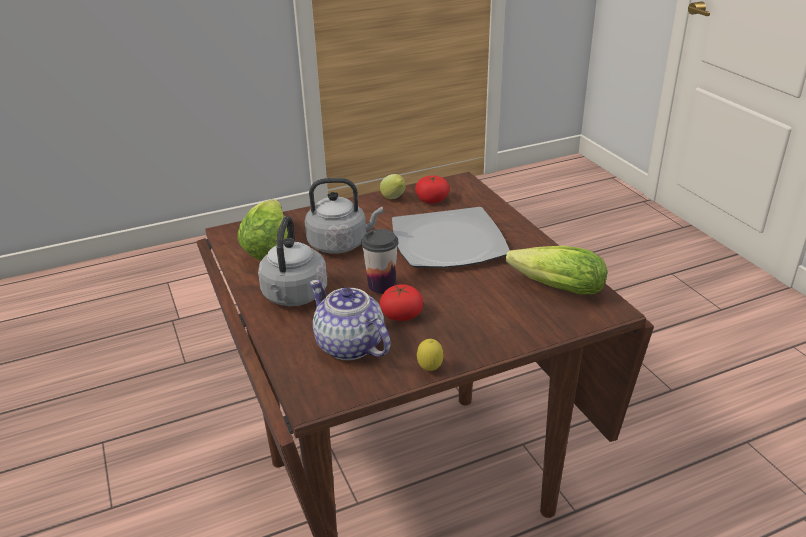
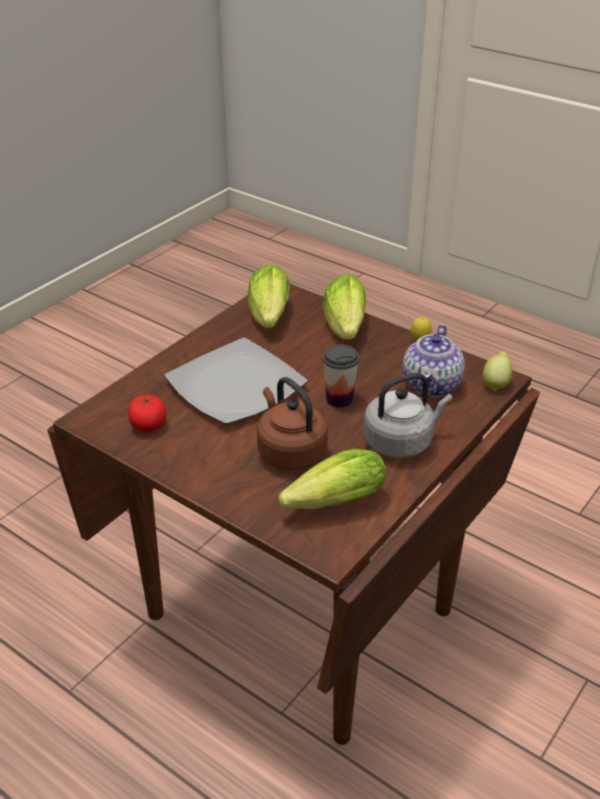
camera: 120 degrees left, 5 degrees up
(341, 244) = (289, 451): grey kettle -> brown kettle
(394, 199) = (163, 452): lemon -> lemon (496, 384)
(401, 315) = (370, 374): tomato -> none
(496, 327) = (345, 328): none -> lettuce

